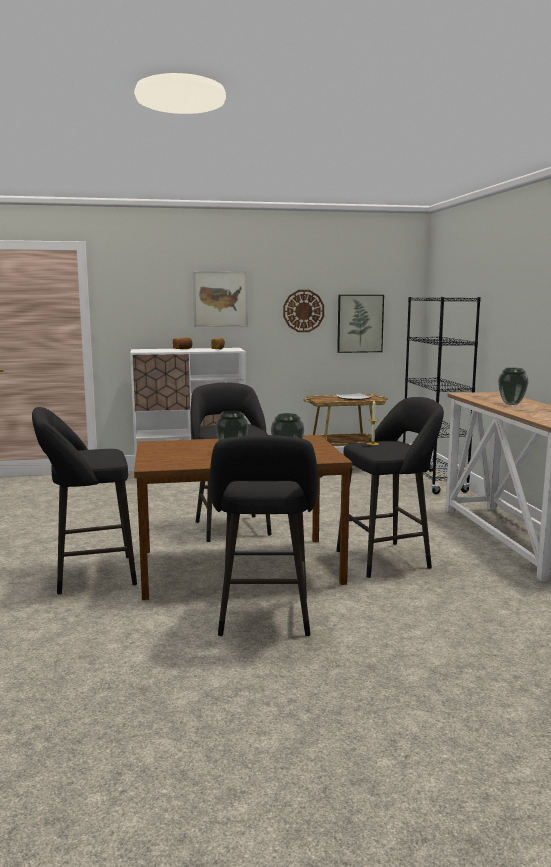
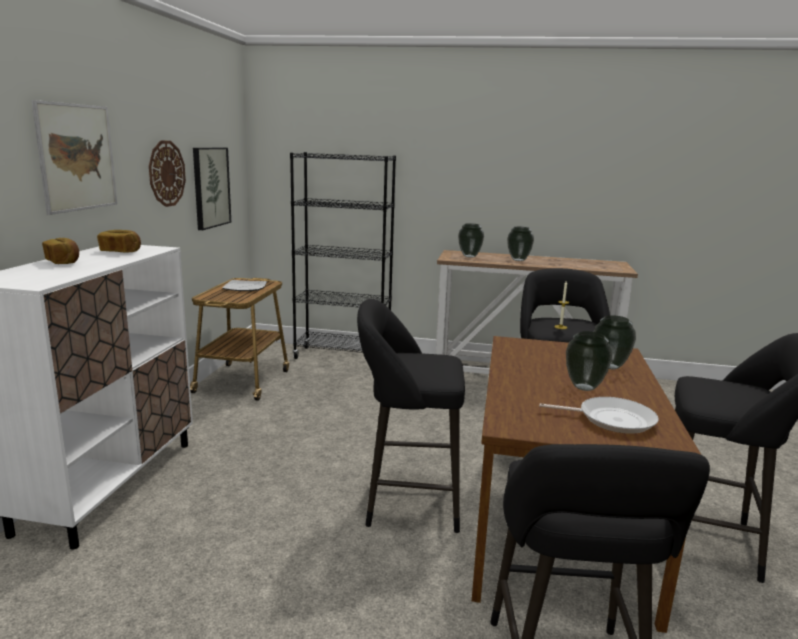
camera: 70 degrees left, 5 degrees up
(180, 457) = (611, 419): none -> frying pan
(488, 396) = (470, 256): none -> vase

